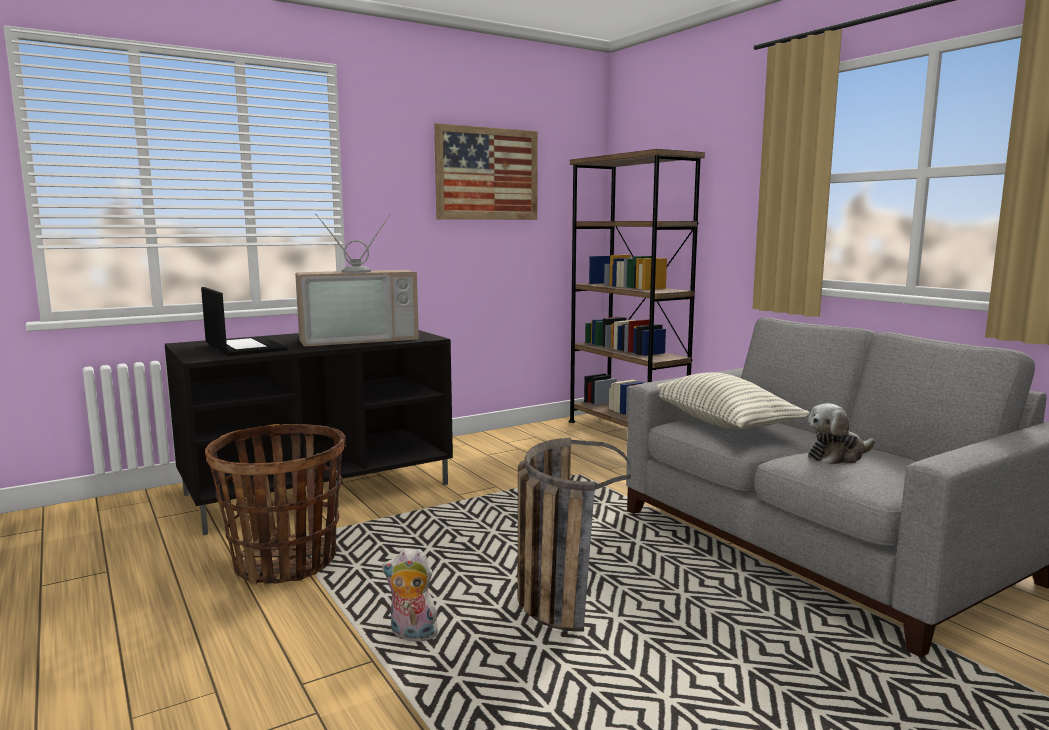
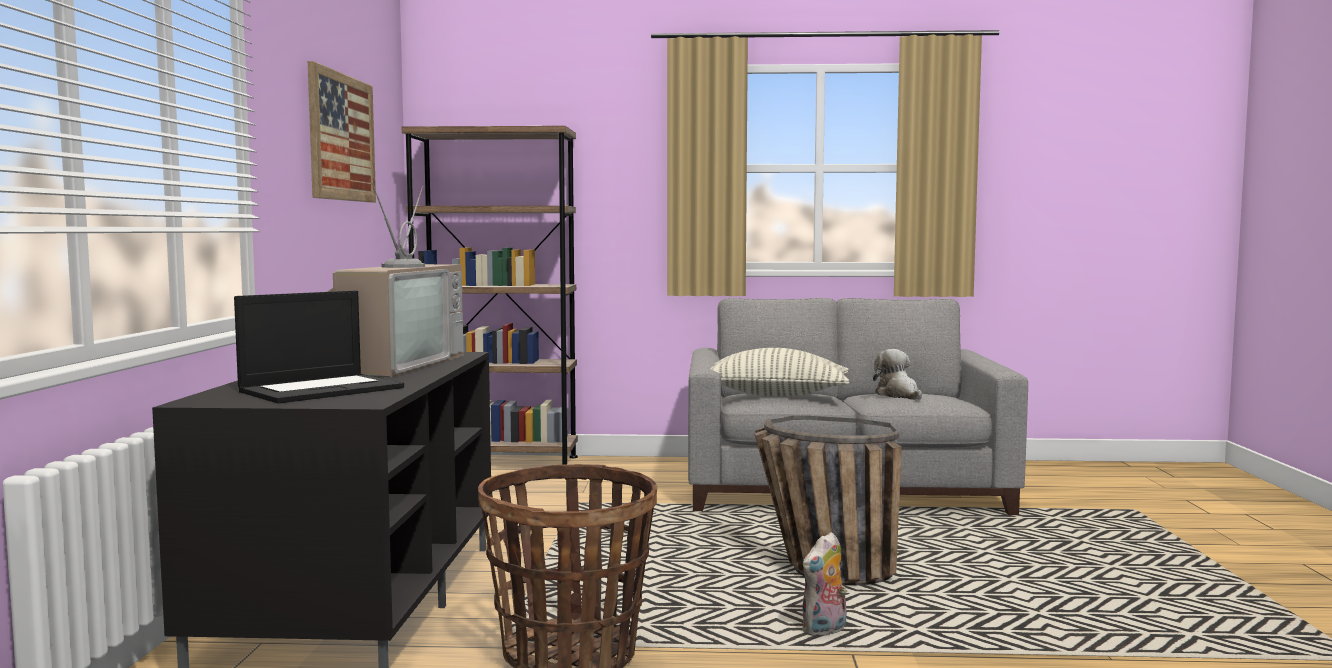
camera: 55 degrees left, 5 degrees down
(244, 347) = (322, 389): laptop -> laptop turned 135 degrees clockwise
(838, 456) = (898, 395): plush toy -> plush toy turned 150 degrees clockwise

